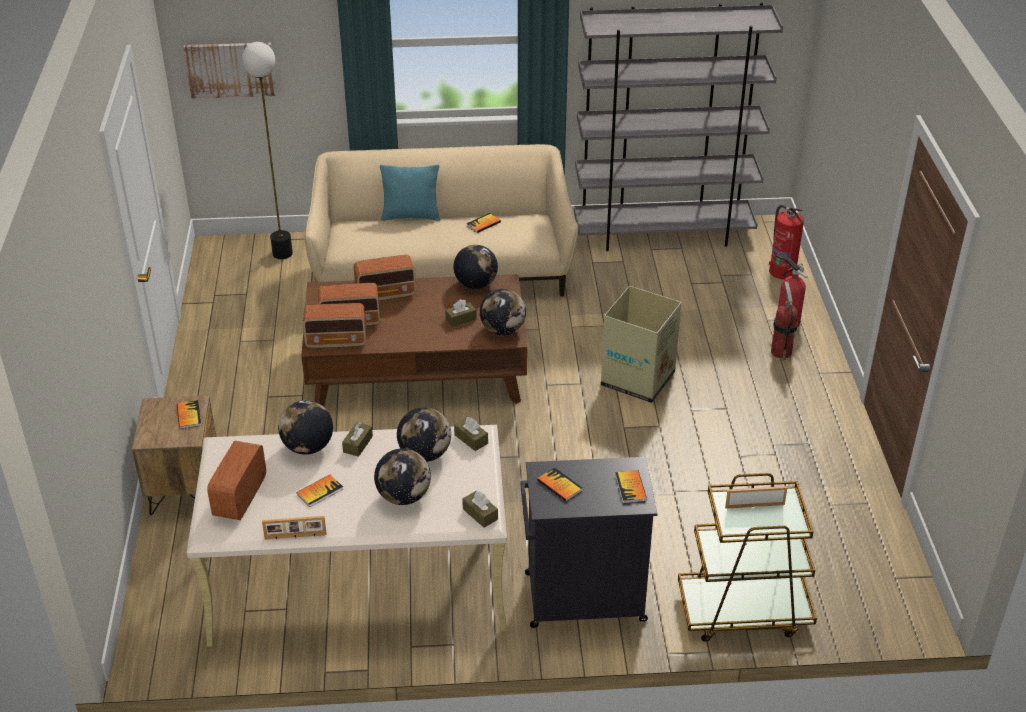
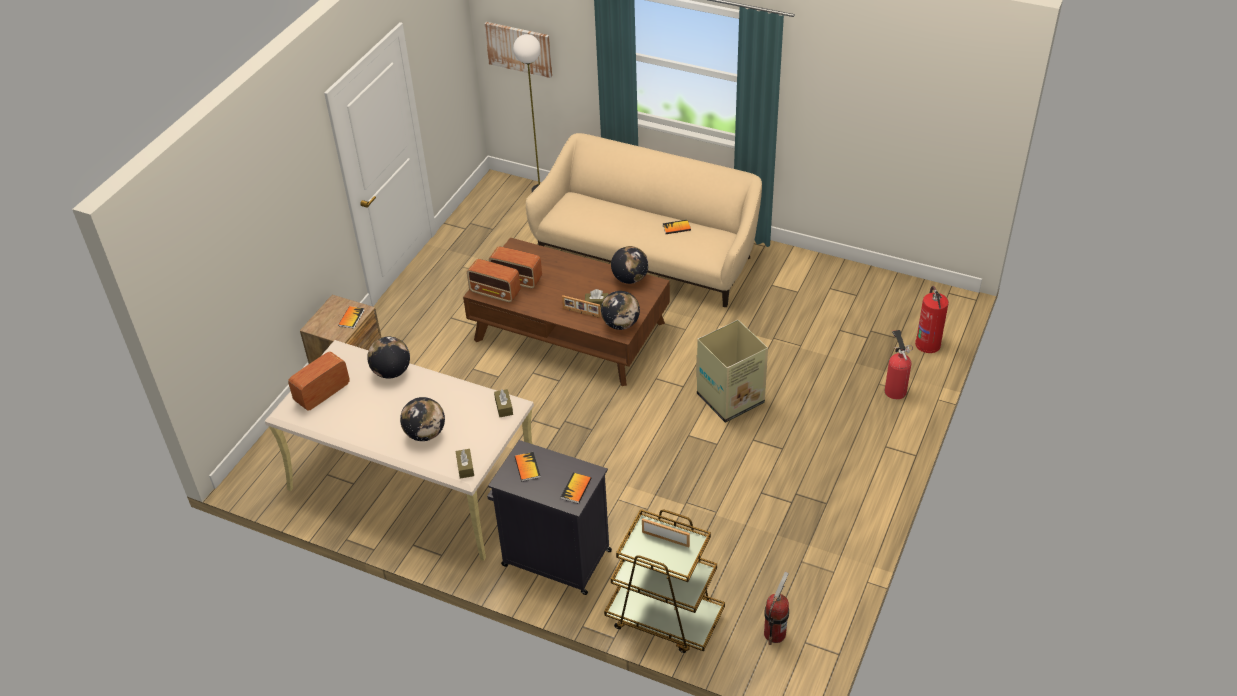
camera: 30 degrees right, 5 degrees up
(295, 537) = (335, 436): picture frame -> picture frame (581, 313)
(320, 491) = (374, 408): book -> none
(358, 444) = (425, 382): brown tissue box -> none
(386, 294) = (558, 265): radio -> none
(411, 216) = (627, 204): turquoise pillow -> none
(425, 454) = (464, 407): globe -> none
(663, 234) = (850, 278): grey bookcase -> none
(781, 351) = (867, 416): fire extinguisher -> fire extinguisher (774, 633)

